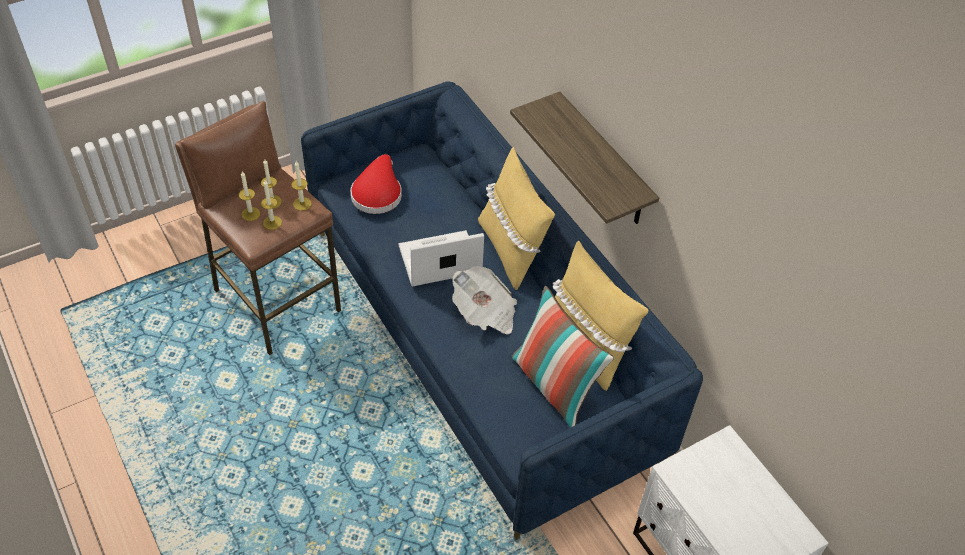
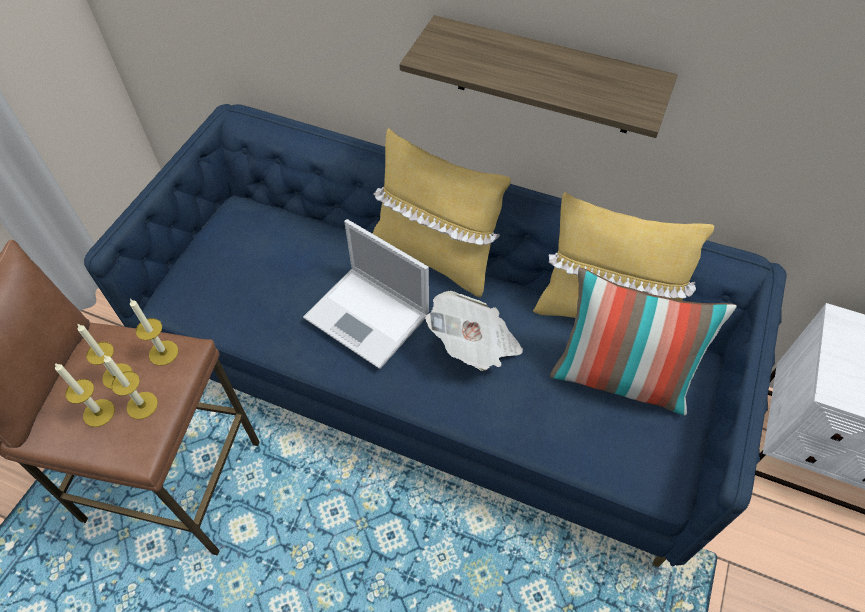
camera: 35 degrees left, 5 degrees up
(377, 193) = (227, 281): red hat -> none
(438, 260) = (368, 317): laptop -> laptop turned 90 degrees counterclockwise

